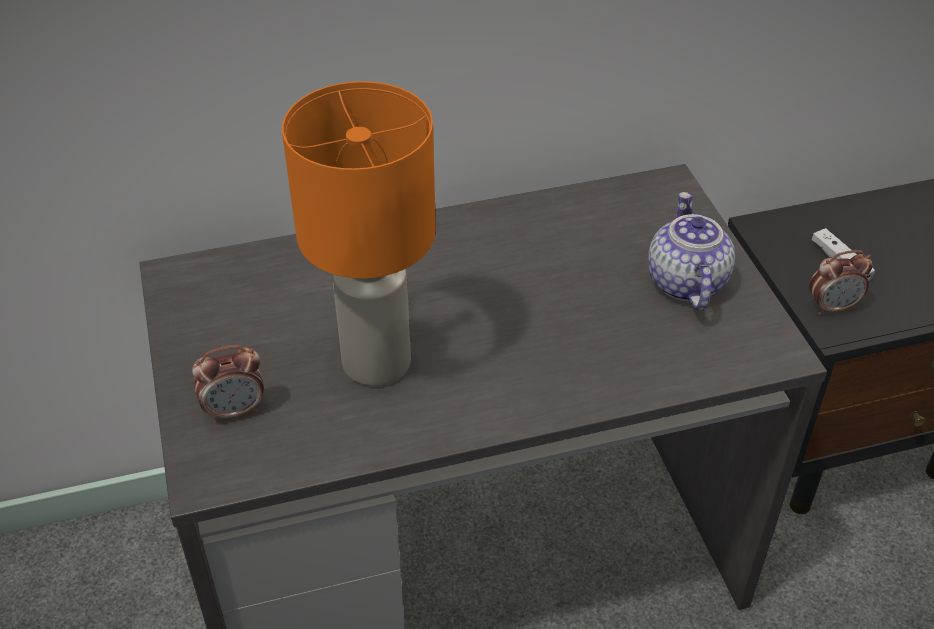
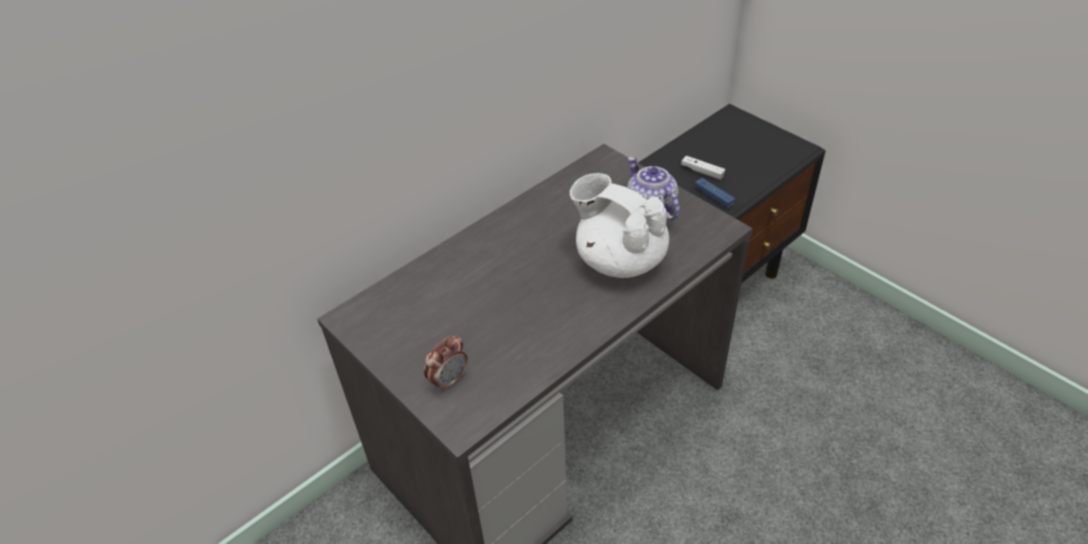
camera: 25 degrees left, 0 degrees up
(377, 361) = (512, 318): orange table lamp -> none
(585, 338) = (619, 259): none -> white teapot
(832, 307) = (714, 197): alarm clock -> blue game controller

